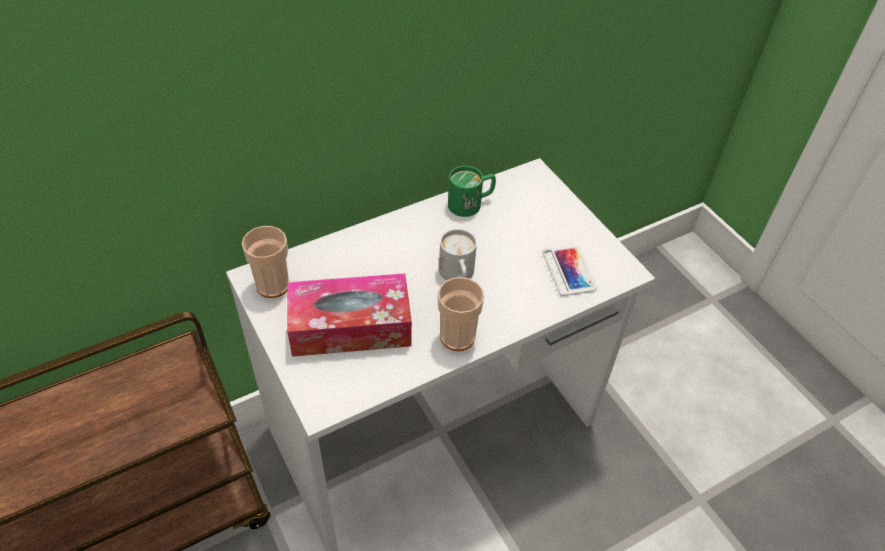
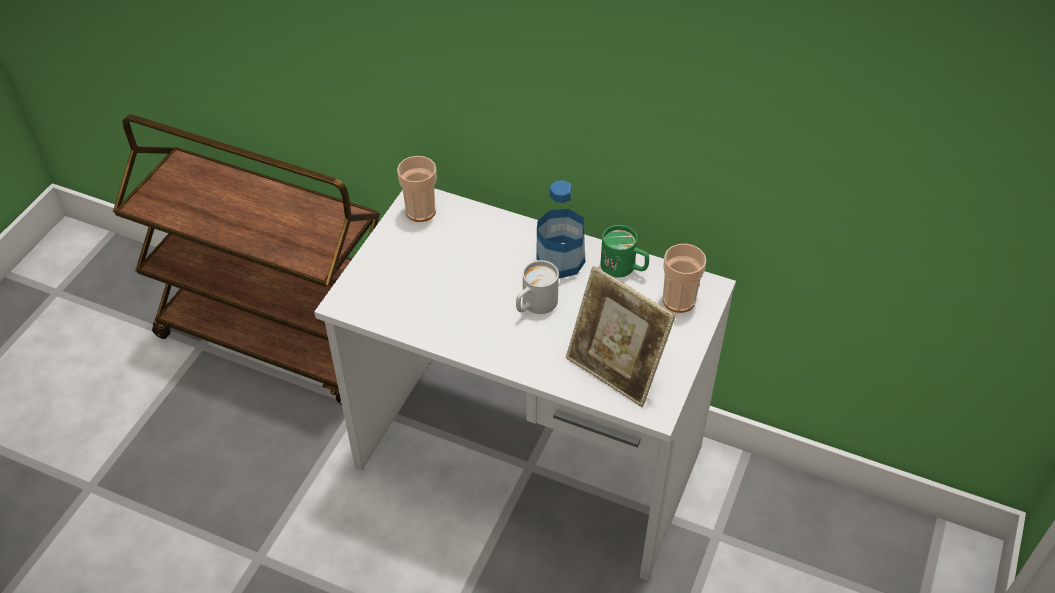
camera: 55 degrees right, 0 degrees up
(350, 326) = (424, 275): tissue box -> none
(425, 233) = (560, 260): none -> bottle
(457, 337) = (473, 339): cup -> cup (678, 300)
(569, 270) = (615, 371): phone -> picture frame

